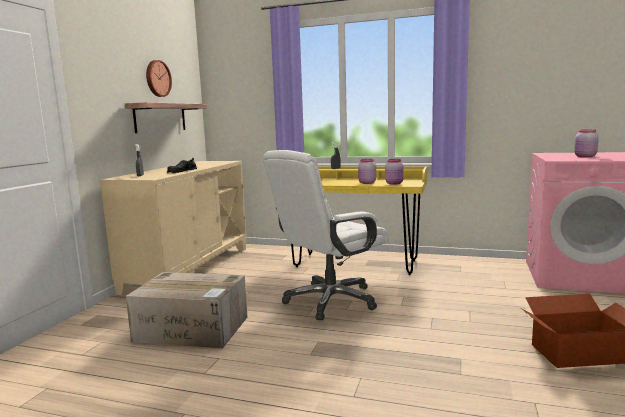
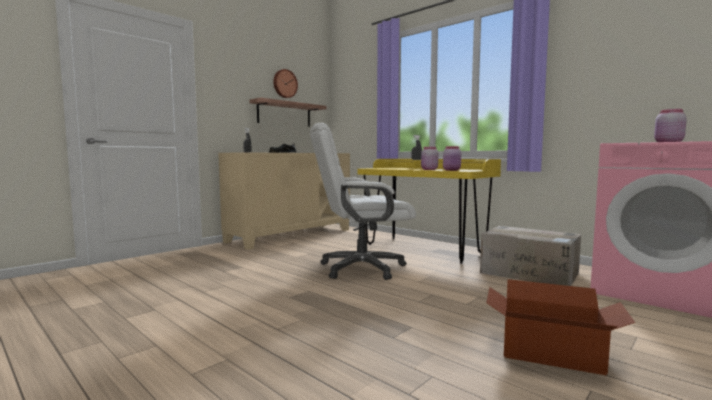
camera: 25 degrees right, 5 degrees down
(193, 329) = (237, 267): cardboard box -> cardboard box (530, 273)

